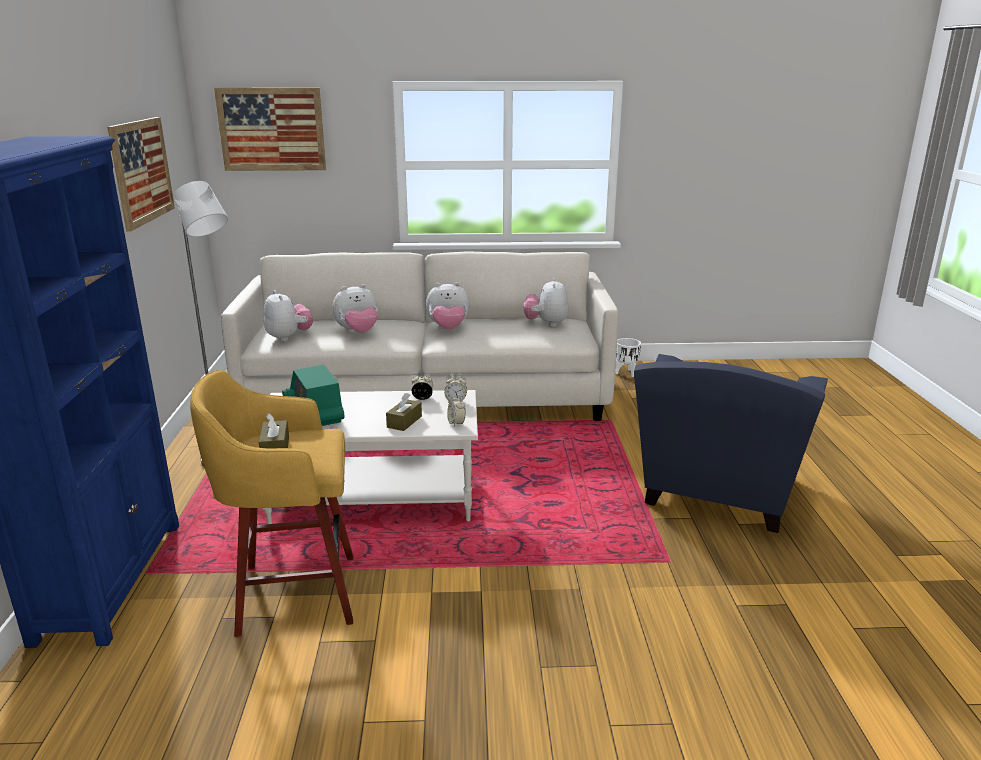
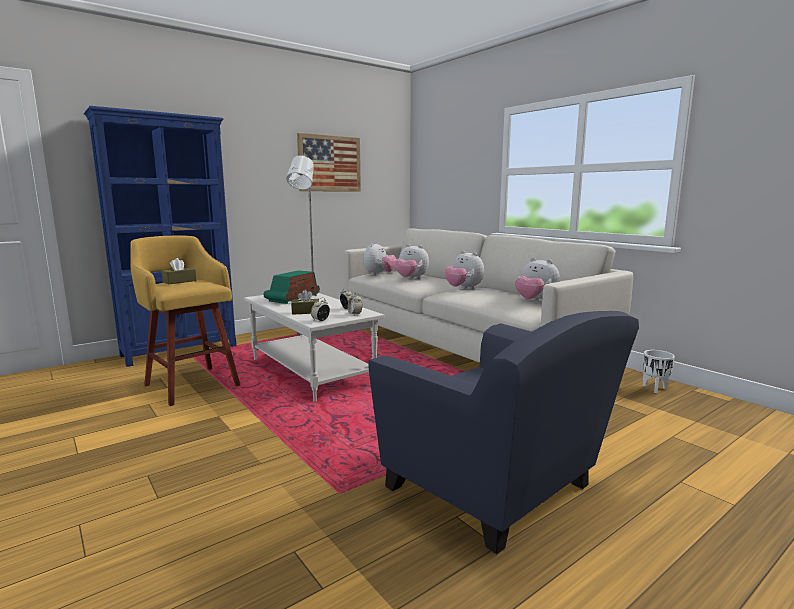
camera: 55 degrees right, 10 degrees down
(271, 129) = (441, 150): picture -> none
(546, 324) = (535, 301): plush toy -> plush toy turned 105 degrees counterclockwise
(716, 494) = (498, 489): blue armchair -> blue armchair turned 120 degrees counterclockwise

